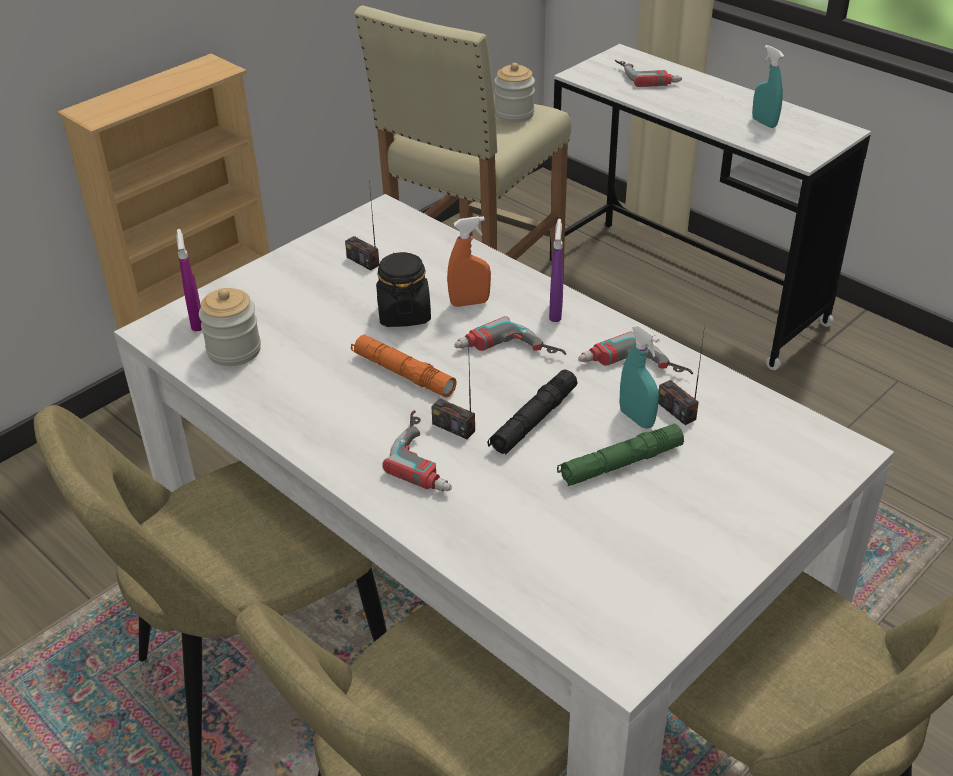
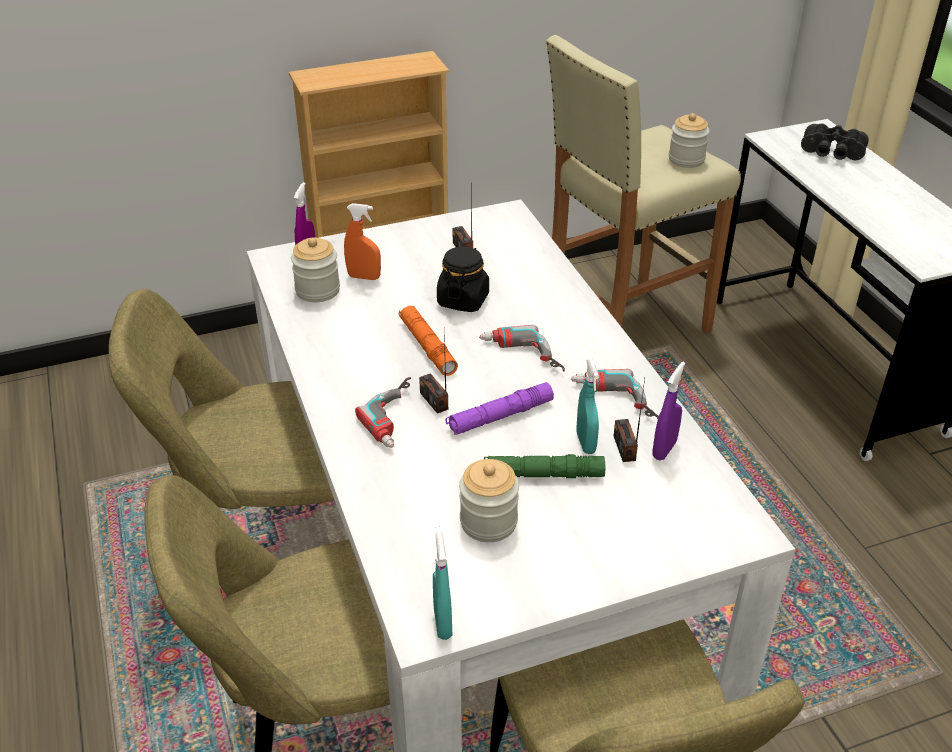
camera: 25 degrees right, 0 degrees up
(469, 303) = (521, 306): orange spray bottle -> orange spray bottle (364, 277)
(533, 420) = (500, 416): black flashlight -> purple flashlight
(555, 312) = (585, 335): purple spray bottle -> purple spray bottle (664, 449)
(603, 530) = (488, 522): none -> jar
(647, 75) = (831, 153): power drill -> black binoculars
(764, 123) = (912, 222): turquoise spray bottle -> turquoise spray bottle (442, 622)

